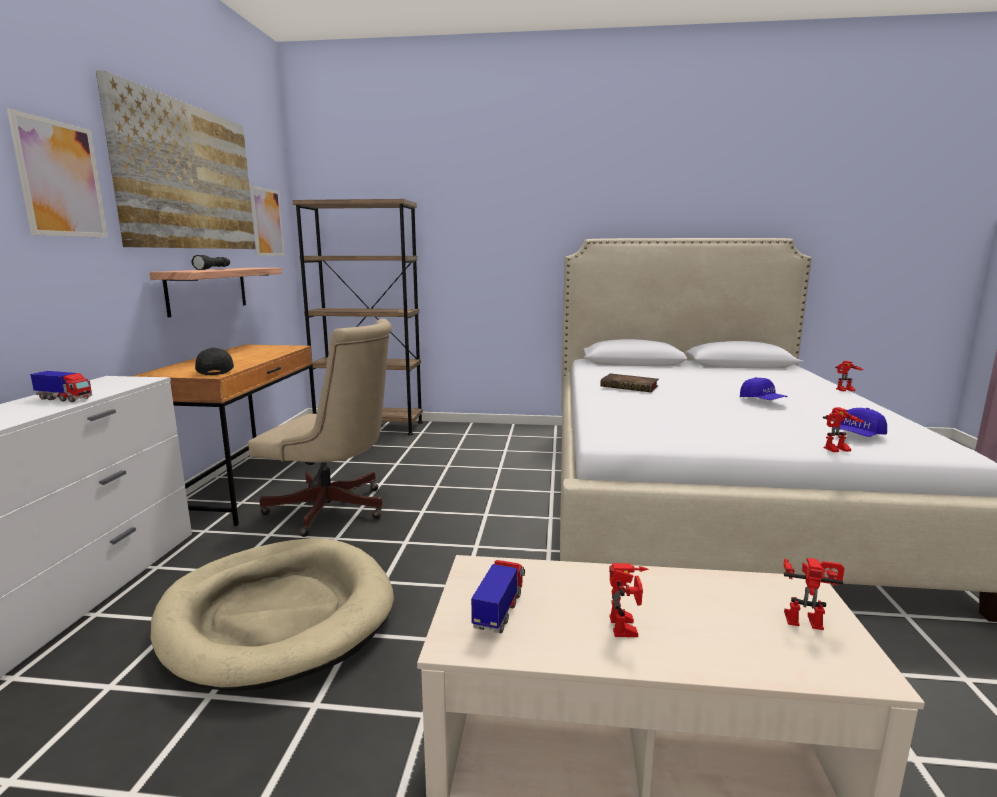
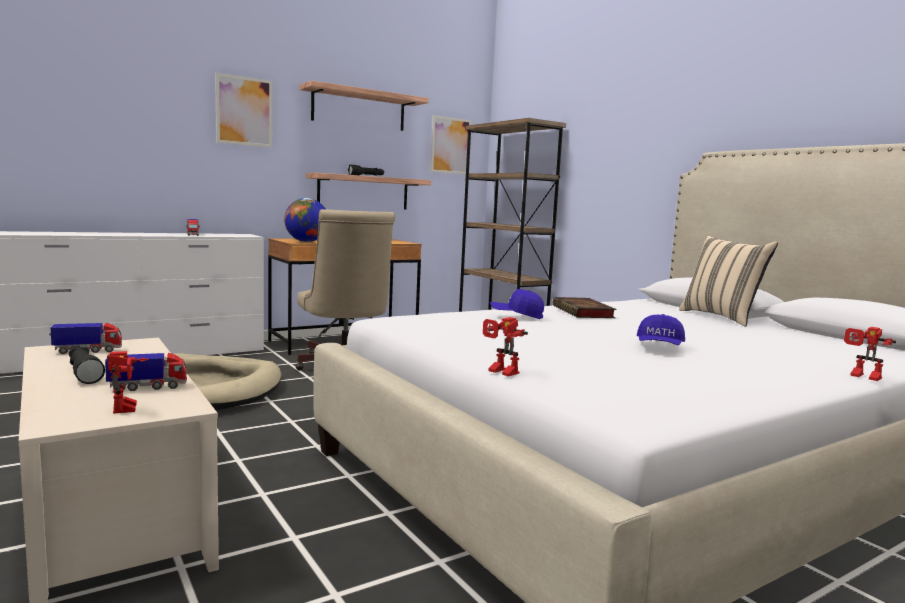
camera: 50 degrees right, 5 degrees down
(188, 177) = (359, 109): picture -> shelf
(215, 371) = (306, 241): black cap -> globe
(628, 628) = (83, 373): toy robot -> black flashlight
(668, 368) = (721, 317): none -> beige pillow
(717, 596) = (148, 387): none -> toy truck
(858, 436) = (589, 380): blue cap -> blue cap (516, 315)

